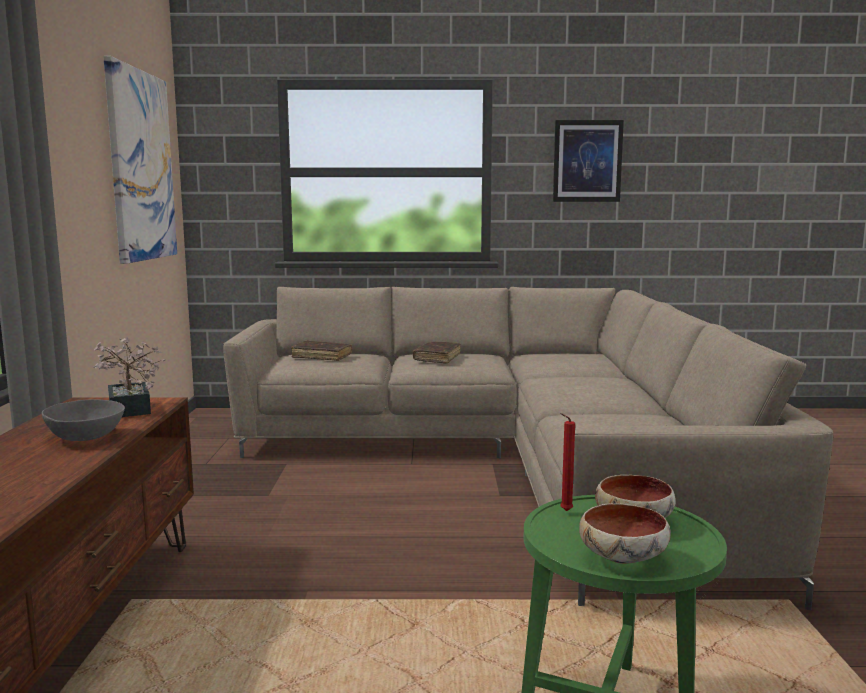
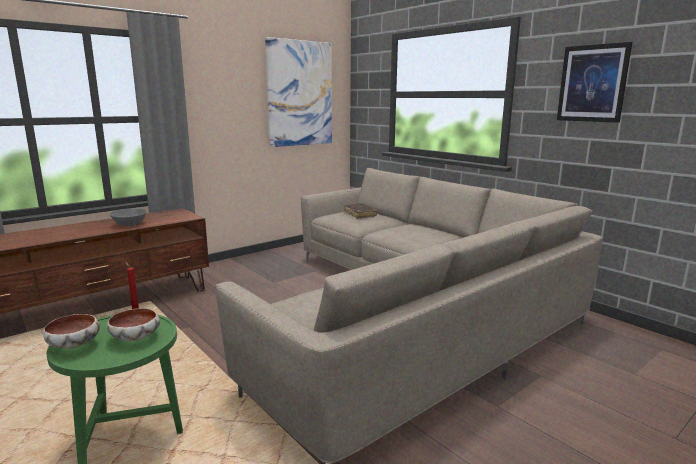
camera: 50 degrees right, 5 degrees up
(129, 411) = (172, 218): potted plant -> none
(437, 358) = (410, 230): brown book -> none

